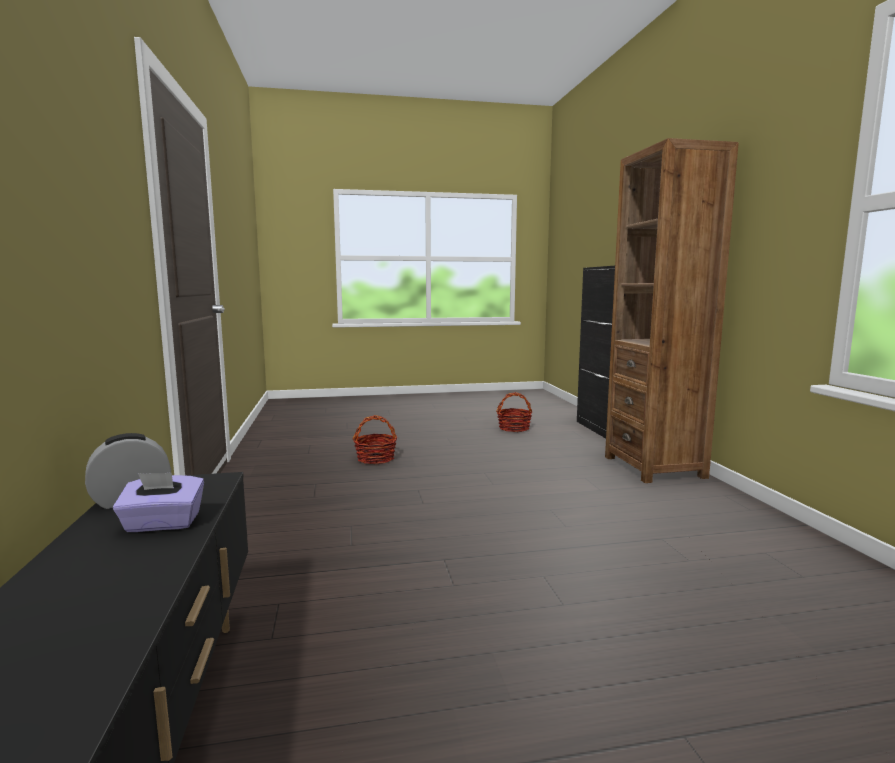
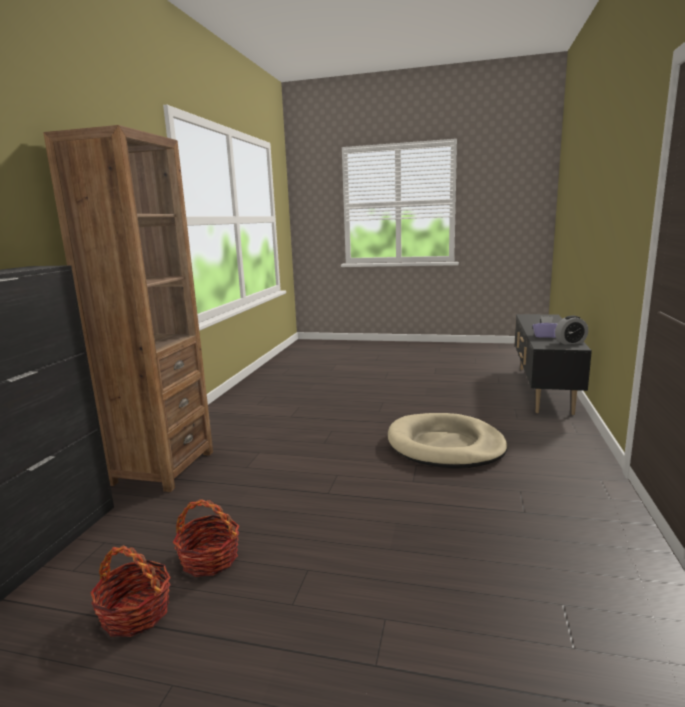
camera: 155 degrees left, 5 degrees up
(375, 458) = (444, 554): basket -> basket (209, 559)
(398, 529) = (445, 445): none -> beige dog bed

